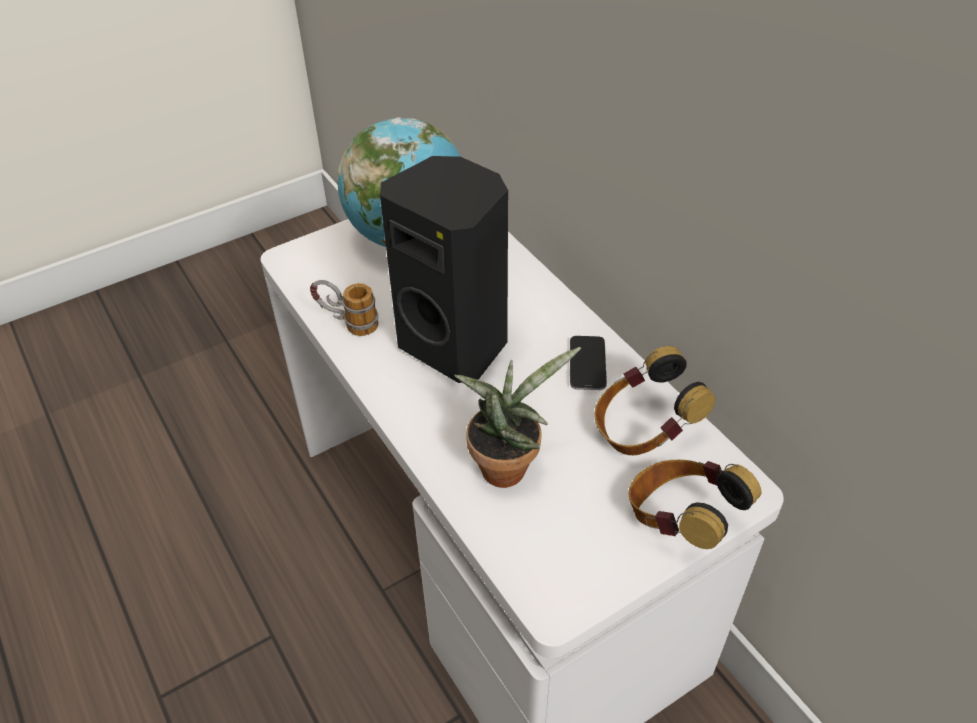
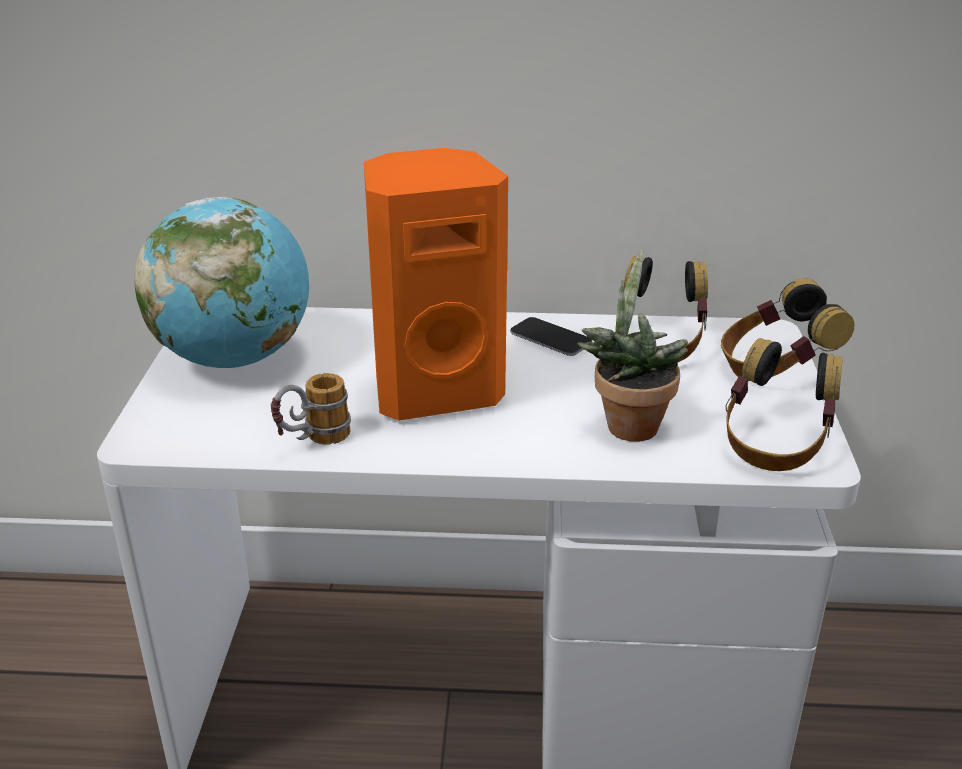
camera: 55 degrees left, 15 degrees down
(456, 343) = (435, 390): black speaker -> orange speaker
(556, 568) = (774, 445): none -> headphones

